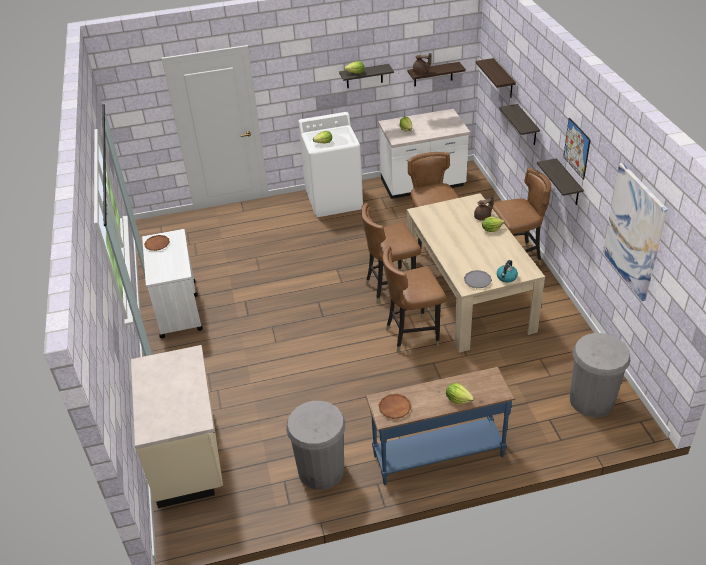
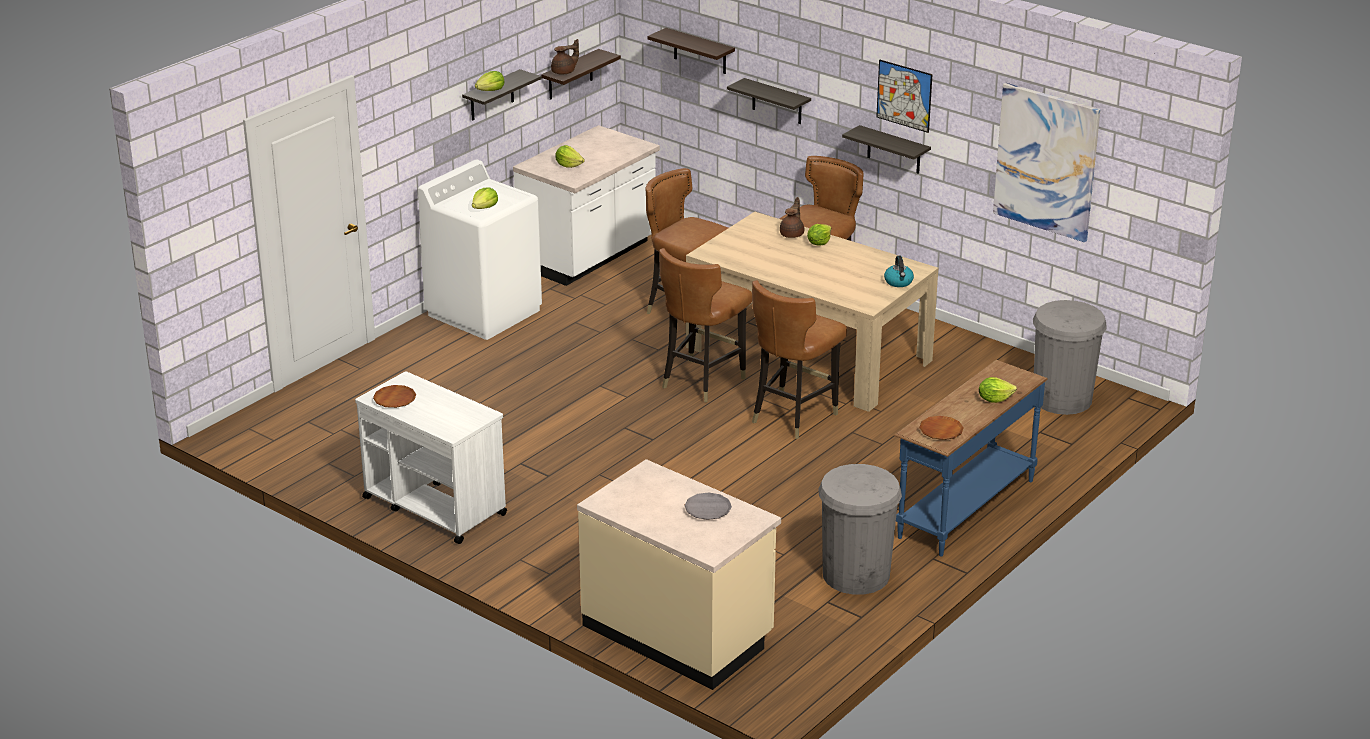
camera: 40 degrees left, 10 degrees down
(477, 281) = (871, 296): grey plate -> grey plate (708, 509)

